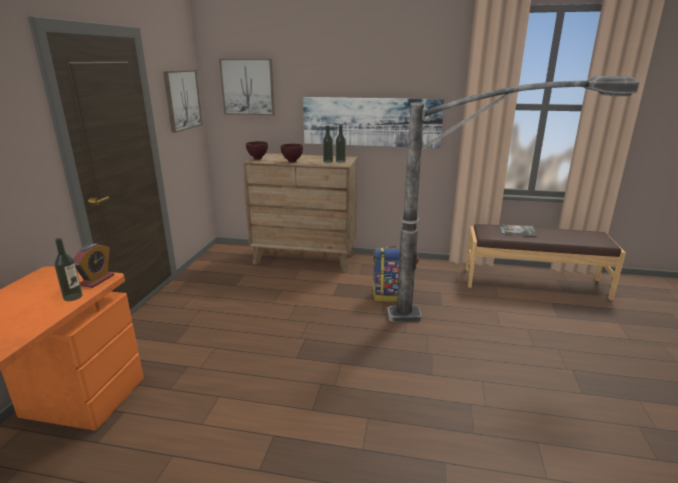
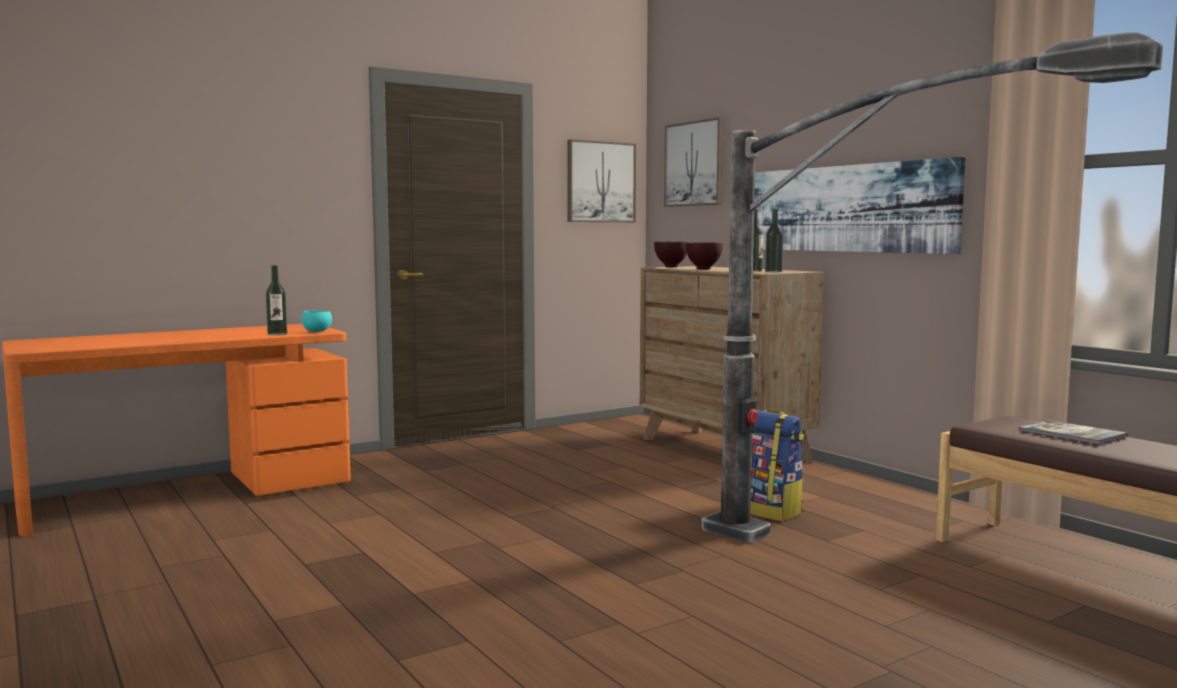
camera: 45 degrees right, 15 degrees down
(97, 280) = (317, 331): alarm clock -> turquoise bowl

